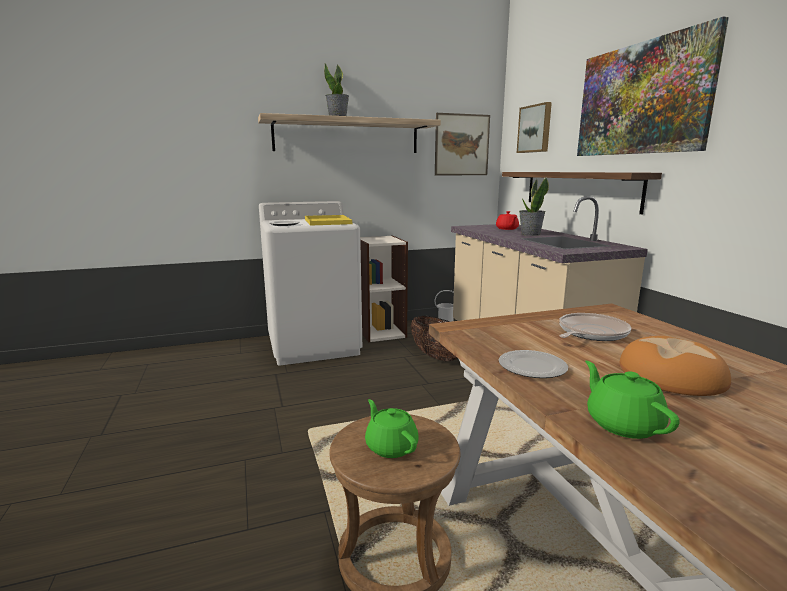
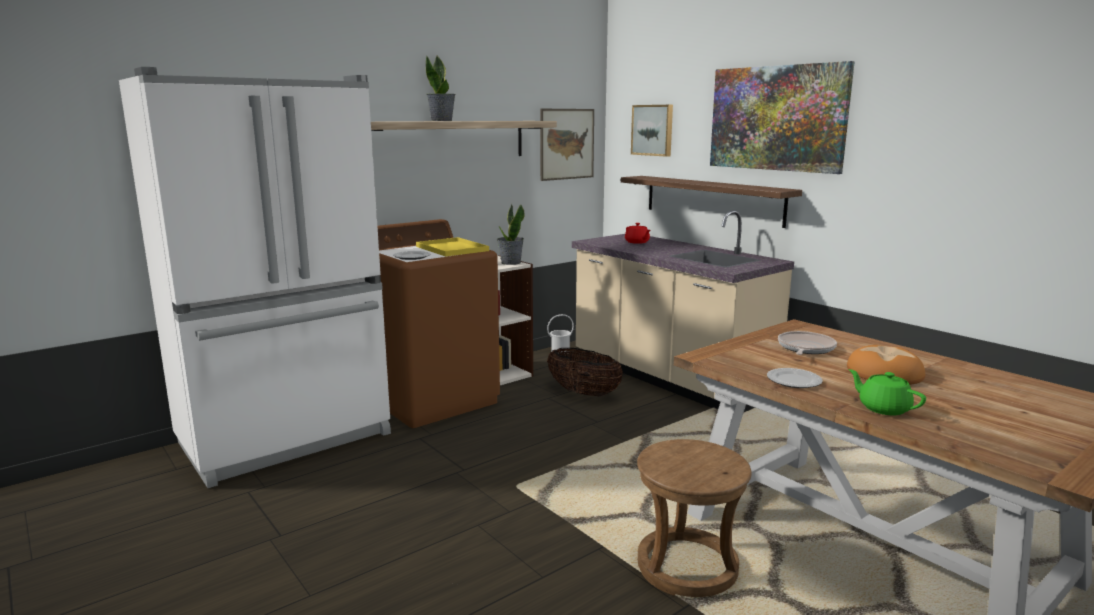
camera: 20 degrees left, 0 degrees up
(188, 360) = (288, 439): none -> white fridge
(314, 345) = (432, 399): white washing machine -> brown washing machine
(391, 446) = (691, 464): green teapot -> none
(530, 234) = (670, 249): potted plant -> potted plant (510, 263)

